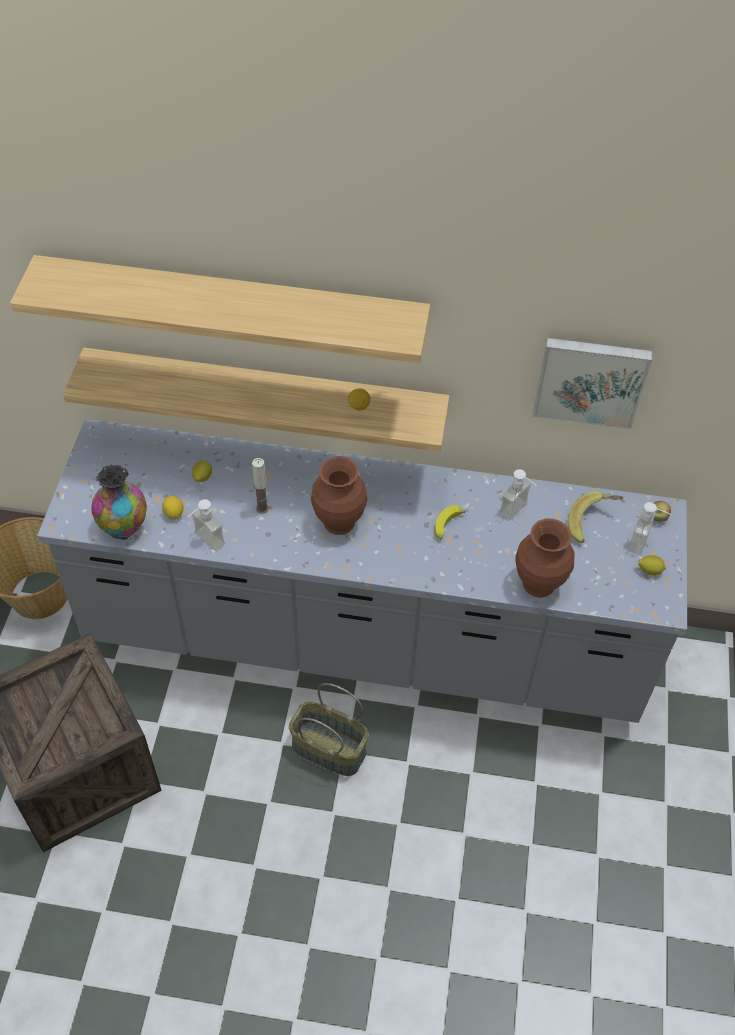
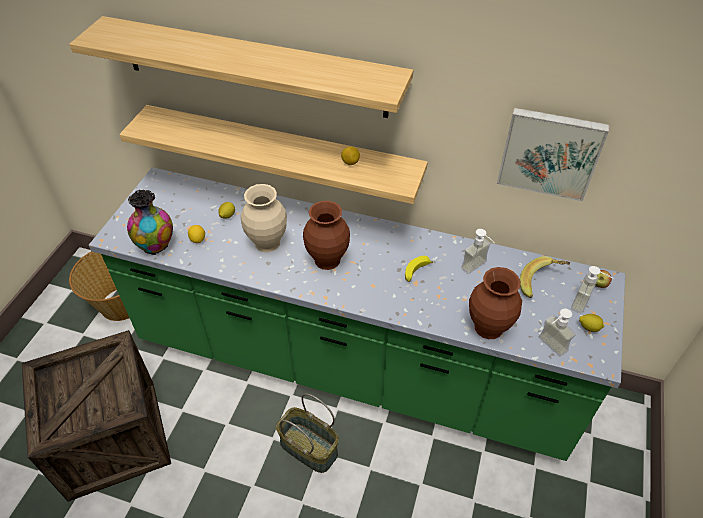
camera: 10 degrees right, 5 degrees down
(204, 543) = (215, 264): soap dispenser -> soap dispenser (548, 347)
(262, 508) = (268, 243): candle -> beige vase
(363, 642) = (351, 367): grey counter -> green counter

